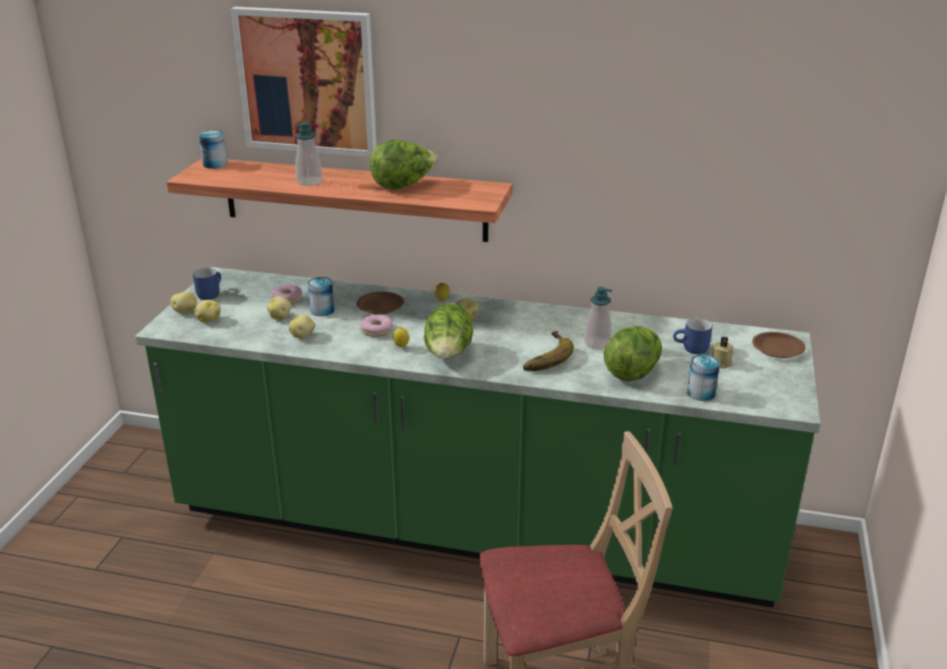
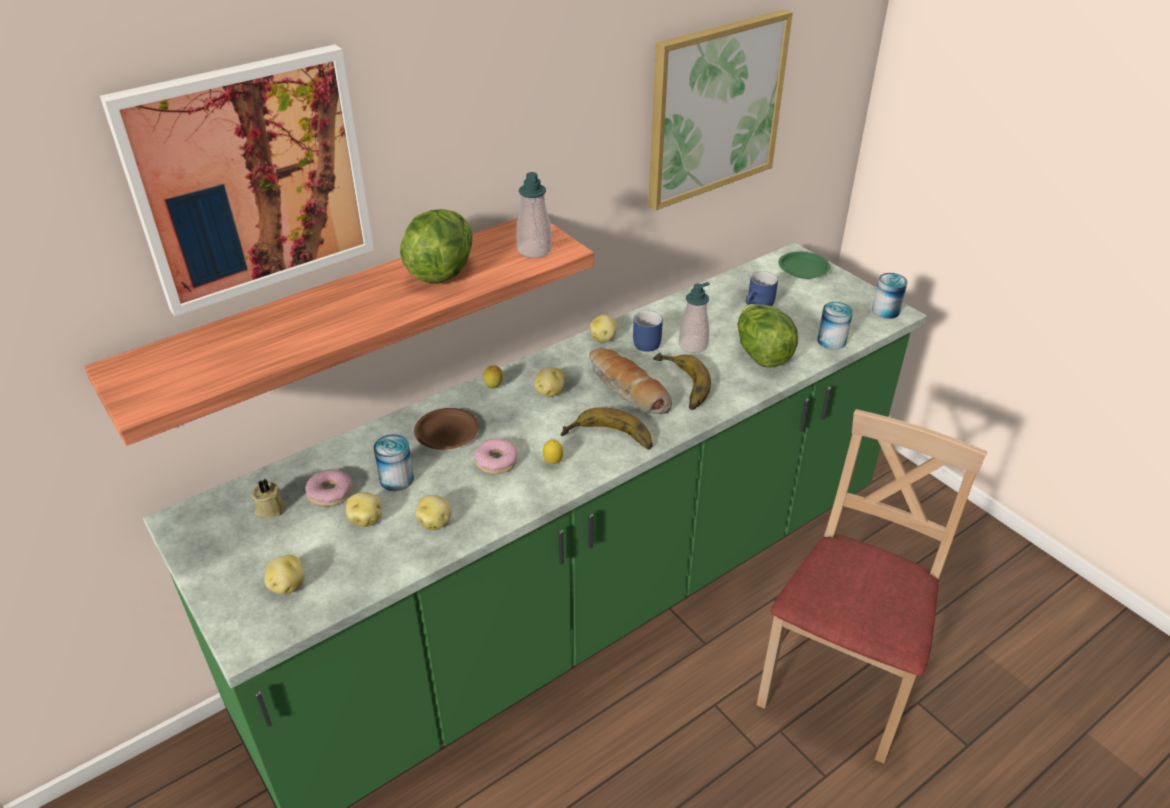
camera: 50 degrees left, 10 degrees up
(186, 311) = (232, 597): potato -> potato (603, 338)
(209, 293) = (216, 553): blue mug -> blue mug (642, 342)
(215, 164) = (134, 366): can -> can (885, 311)
(309, 182) = (325, 322): soap dispenser -> soap dispenser (534, 250)
(448, 355) = (608, 440): lettuce -> banana
(508, 341) = (626, 390): none -> bread
(706, 161) = (715, 108): none -> picture
(721, 362) = (795, 304): beige candle -> beige candle (270, 508)
(778, 348) = (803, 268): brown plate -> green plate

